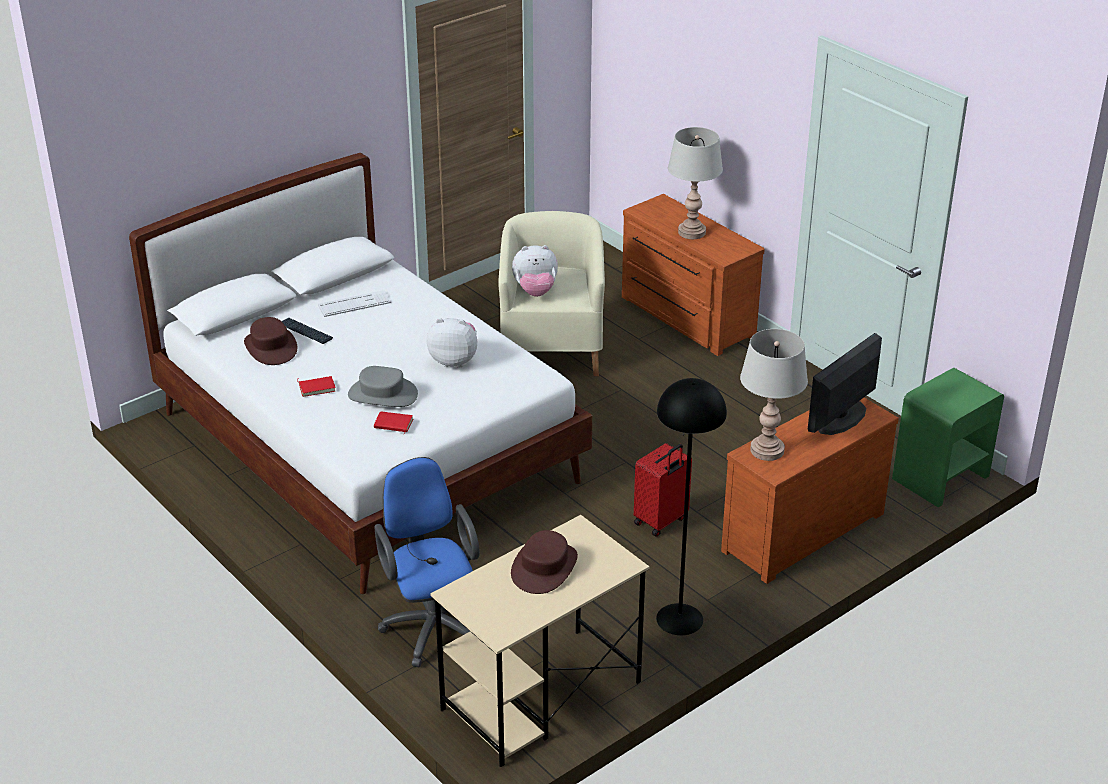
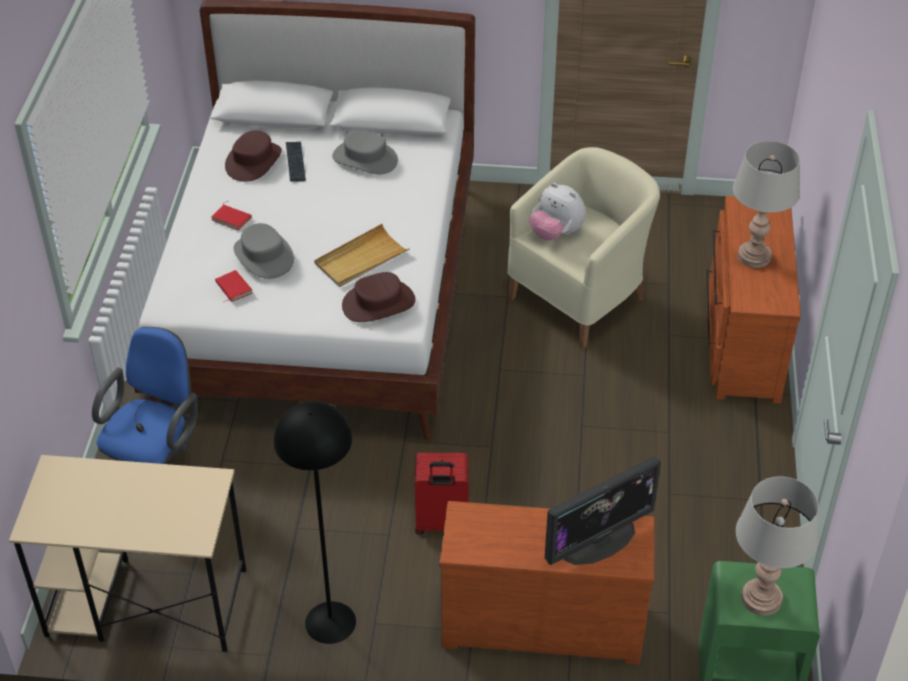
camera: 45 degrees right, 10 degrees up
(354, 304) = (365, 158): keyboard -> grey hat
(454, 360) = (361, 259): plush toy -> beige tray
(544, 567) = (140, 495): brown hat -> brown hat (378, 303)
(767, 450) = (484, 523): grey table lamp -> grey table lamp (761, 599)
(841, 418) = (598, 540): monitor -> monitor turned 150 degrees clockwise

